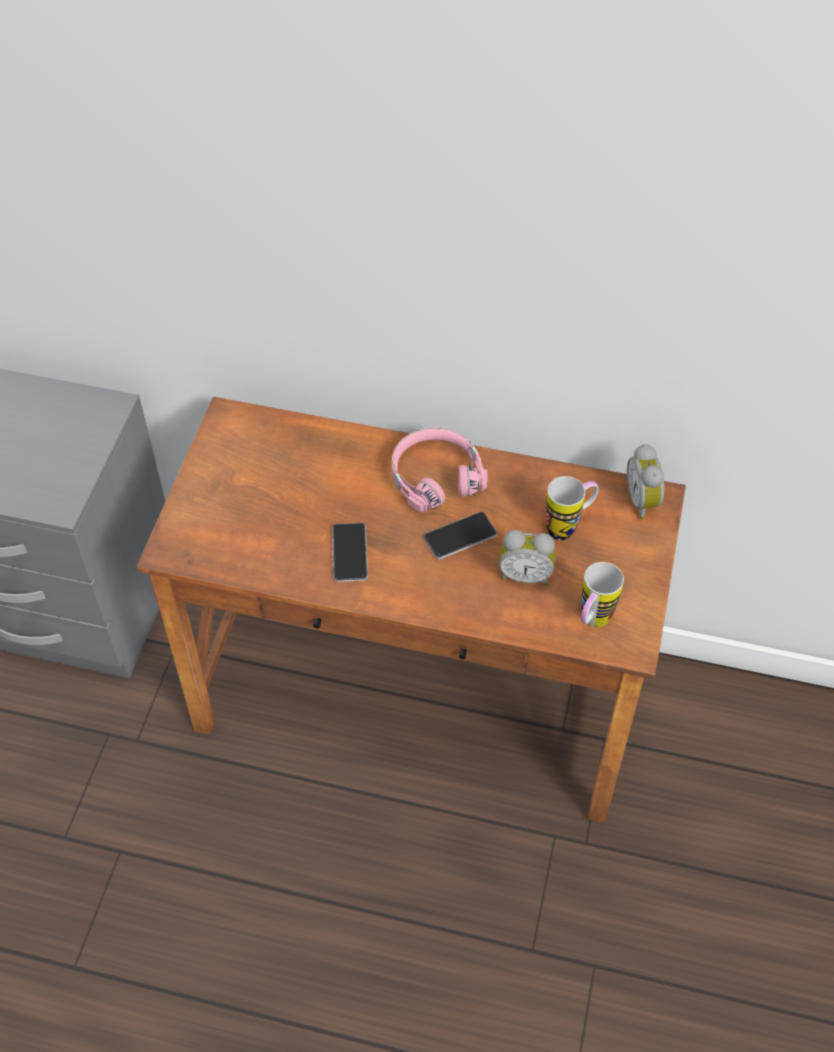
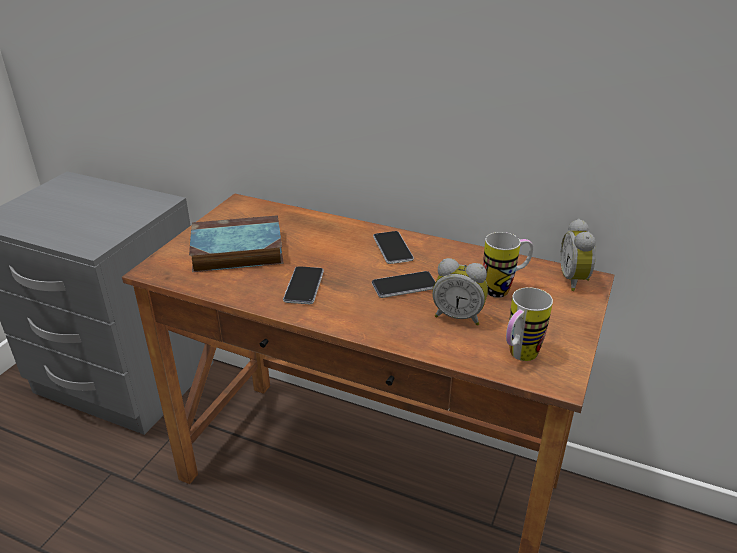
camera: 10 degrees right, 20 degrees down
(252, 506) = (235, 251): none -> book
(435, 476) = (393, 248): pink headphones -> phone

